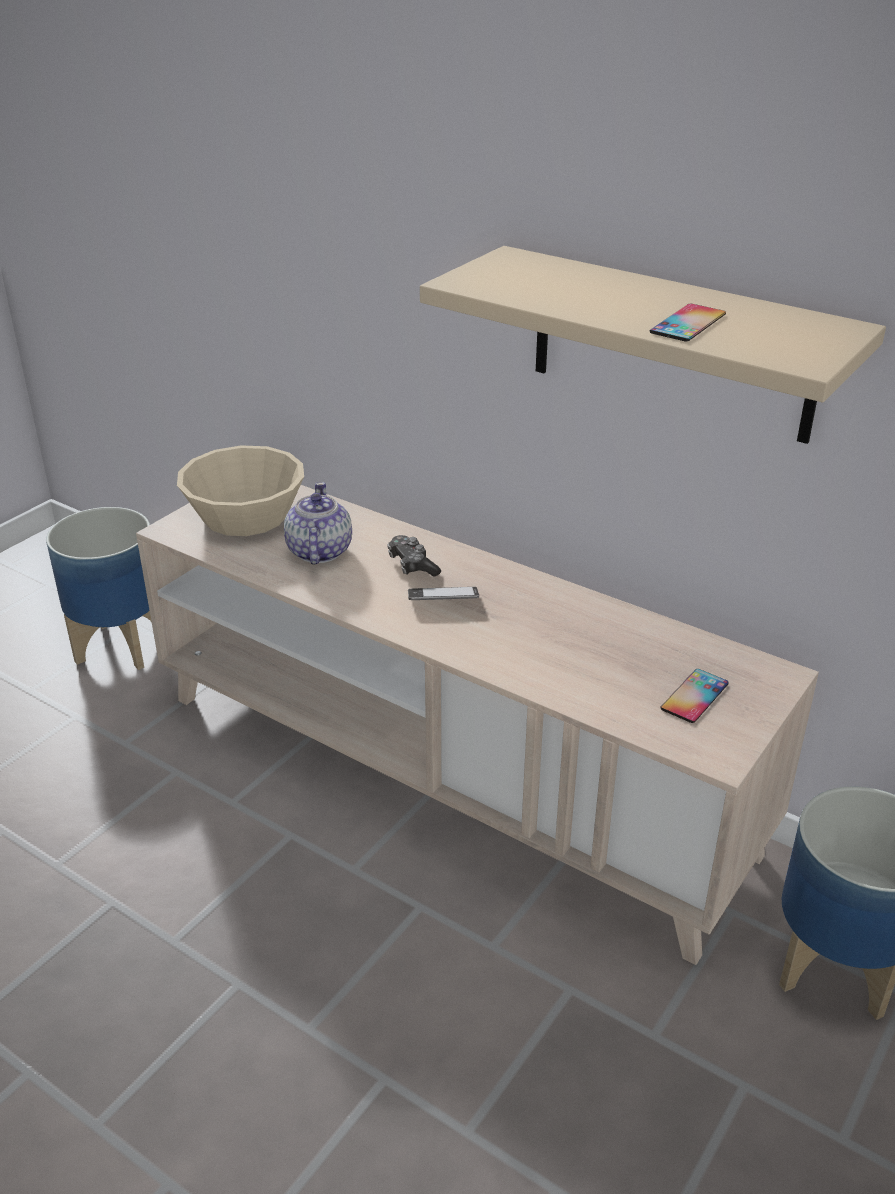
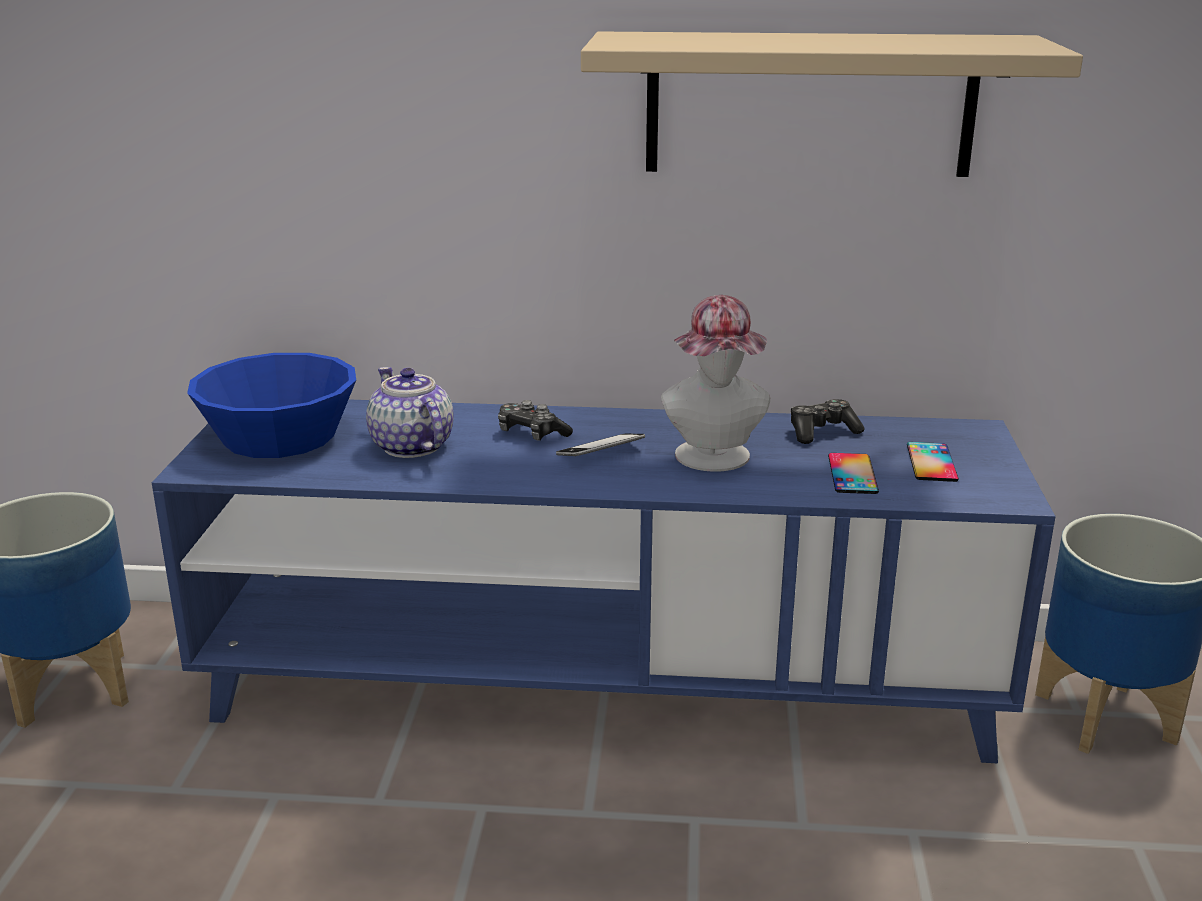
camera: 30 degrees left, 10 degrees down
(244, 515) = (278, 436): beige bowl -> blue bowl
(447, 771) = (601, 685): beige tv stand -> blue tv stand
(519, 635) = (715, 460): none -> hat
(638, 634) = (822, 432): none -> game controller
(688, 323) = (890, 44): phone -> phone (852, 474)

